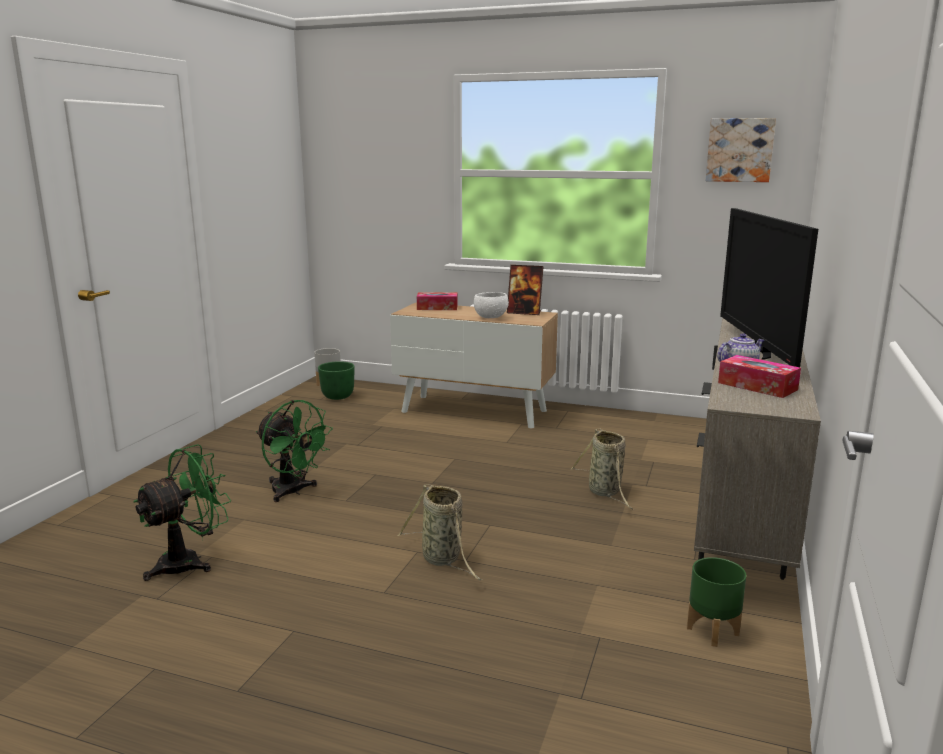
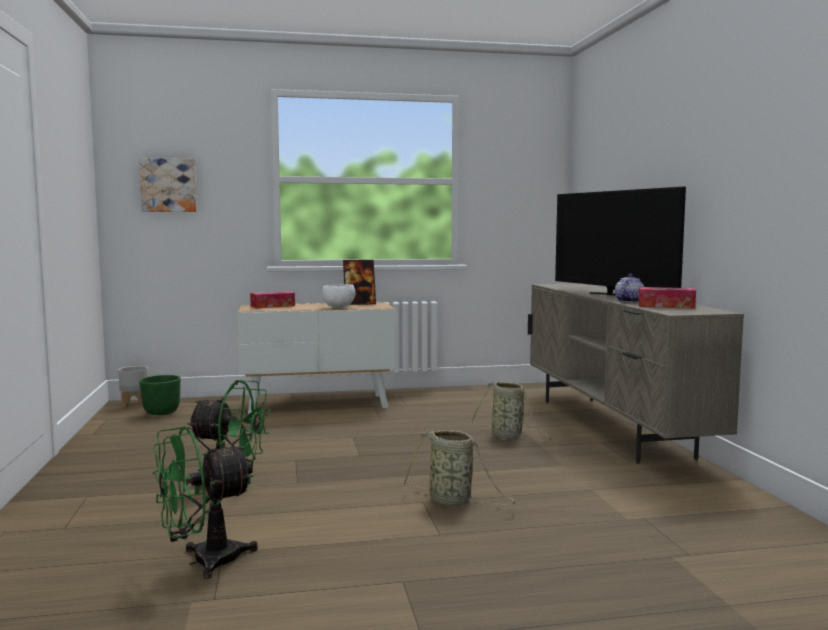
camera: 30 degrees left, 10 degrees down
(189, 562) = (203, 562): green fan -> green fan turned 135 degrees counterclockwise
(713, 631) = (704, 496): green planter -> none
(740, 150) = (517, 162): picture -> picture (168, 185)

